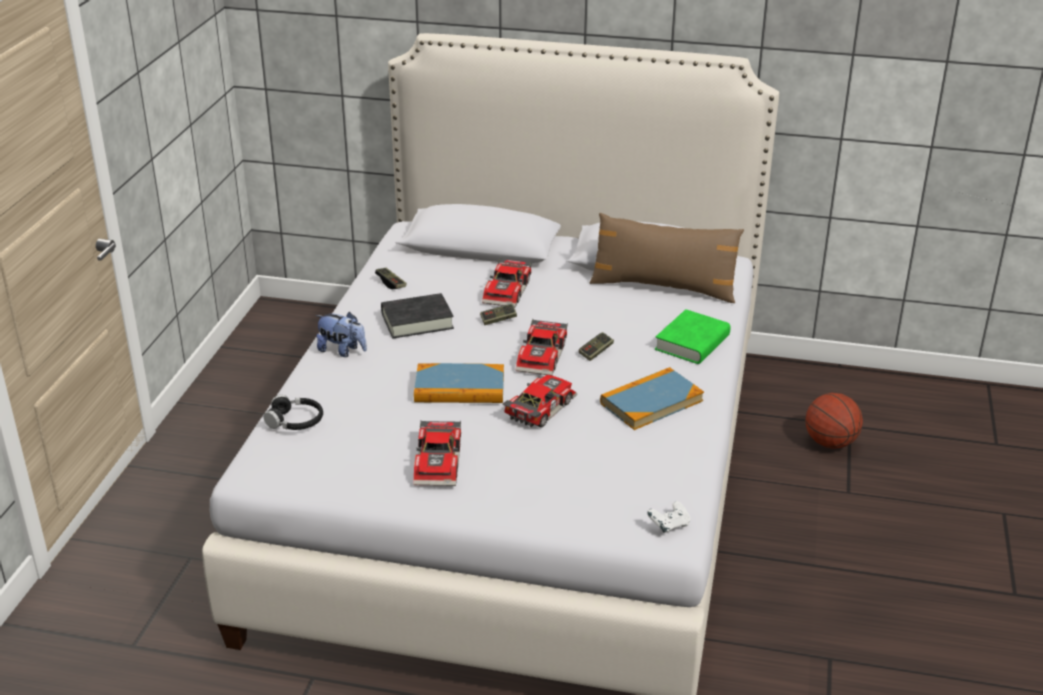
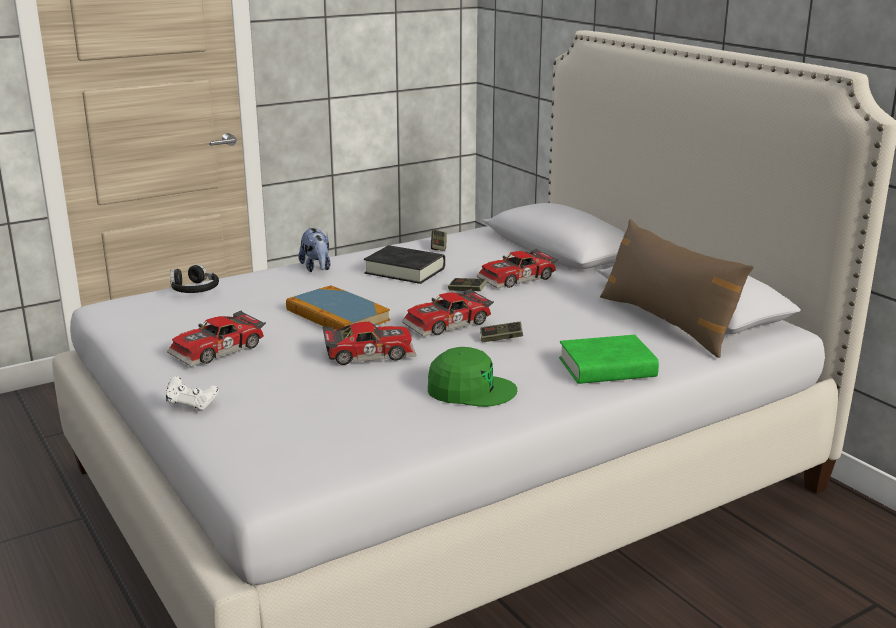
camera: 45 degrees right, 10 degrees down
(651, 402) = (470, 389): book -> green cap
(669, 526) = (278, 478): white game controller -> white game controller (192, 405)
(830, 443) = (822, 607): basketball -> none

